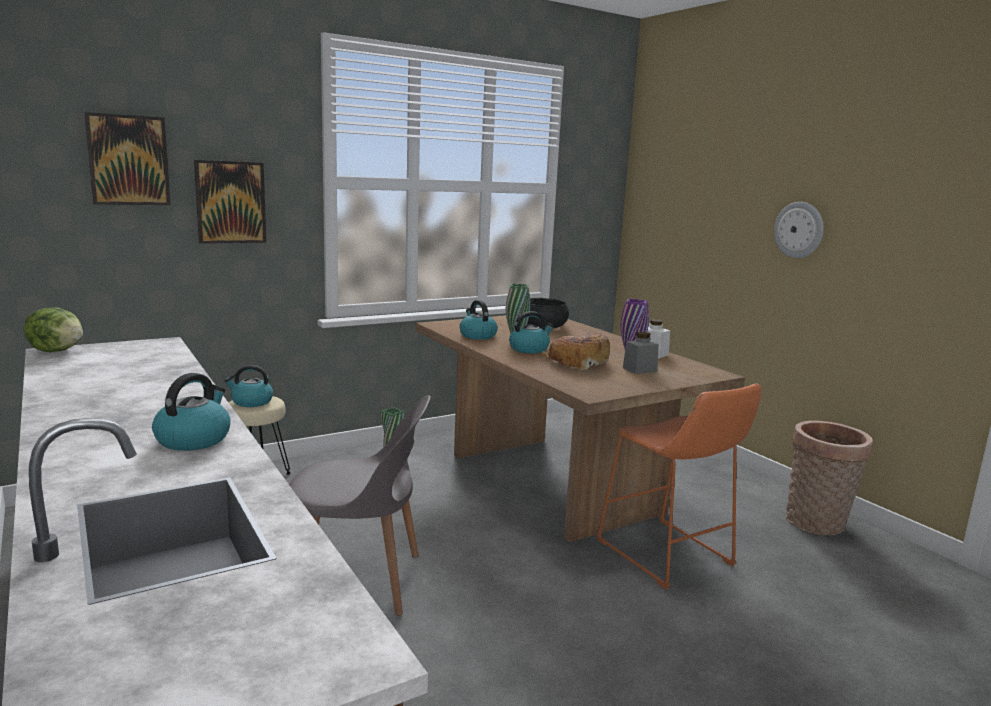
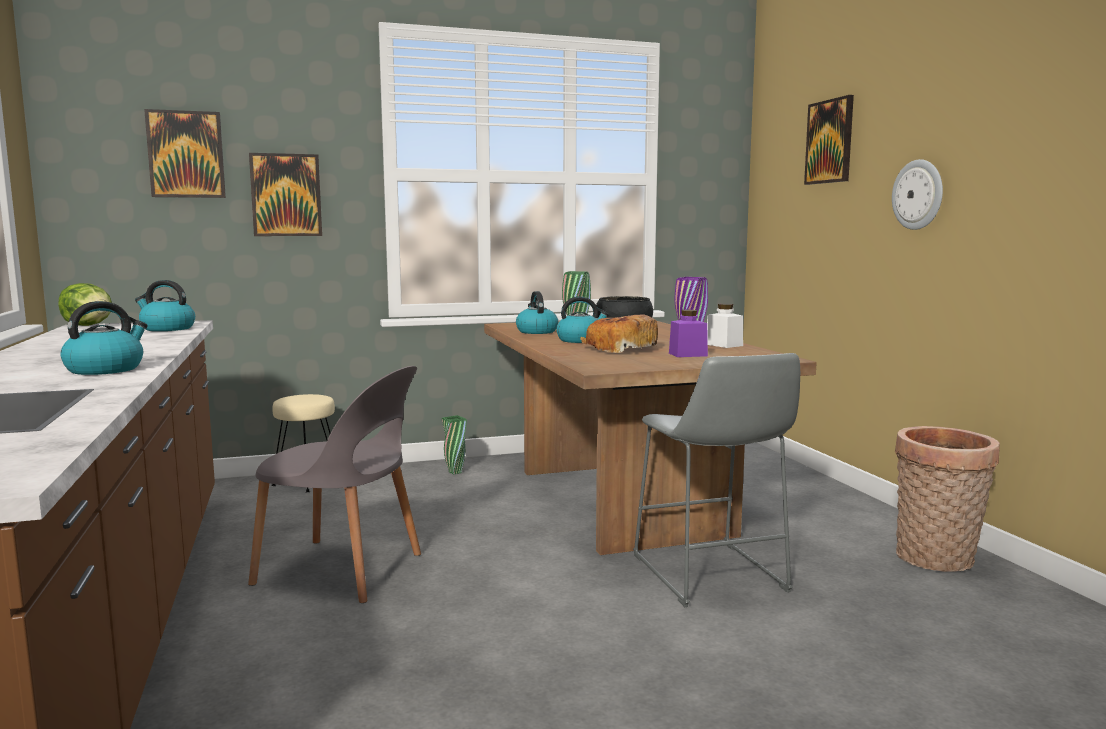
camera: 15 degrees right, 5 degrees down
(251, 402) = (299, 398): kettle -> kettle (167, 328)
(639, 369) = (688, 354): grey jar -> purple jar
(668, 556) = (711, 577): orange stool -> grey stool
(713, 171) = (830, 141): none -> picture

